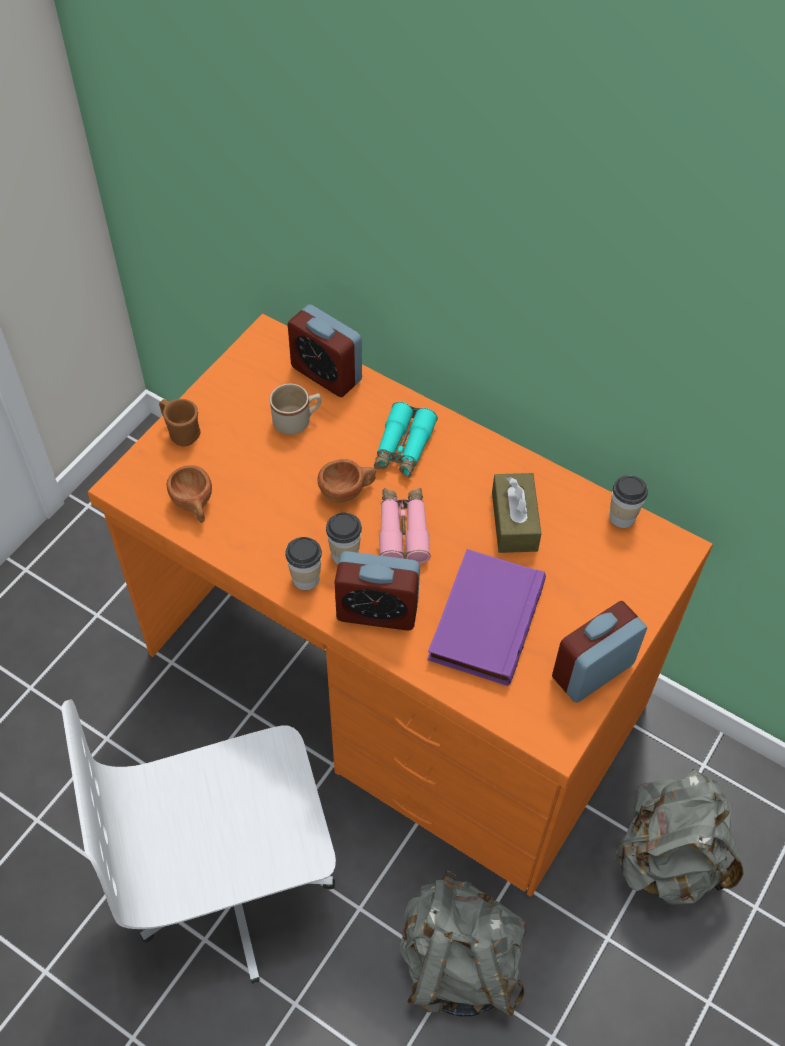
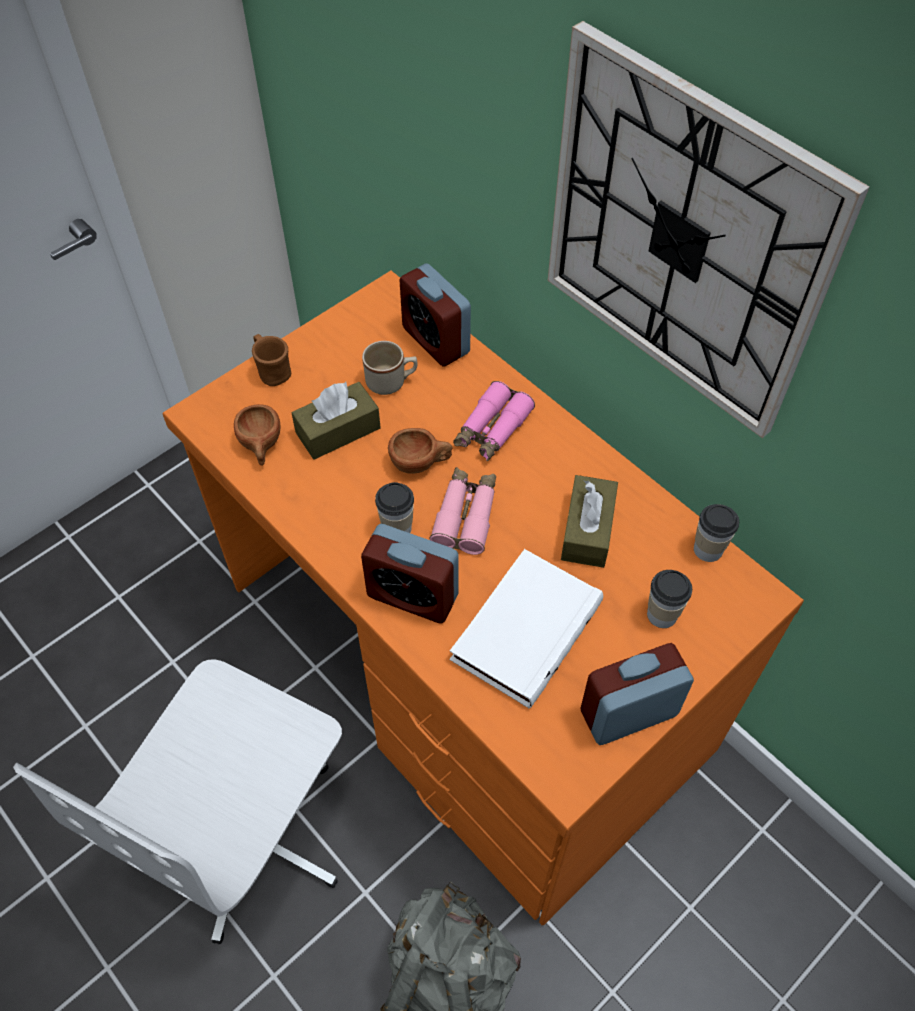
camera: 15 degrees right, 0 degrees up
(234, 884) = (250, 836): white office chair -> white office chair turned 60 degrees counterclockwise
(261, 476) = (338, 430): none -> brown tissue box
(305, 579) = (349, 545): cup -> cup (662, 615)
(403, 447) = (492, 429): turquoise binoculars -> pink binoculars
(483, 619) = (524, 628): purple book -> white book
(565, 257) = (682, 239): none -> wall clock
(668, 858) = (699, 921): grey backpack -> none

